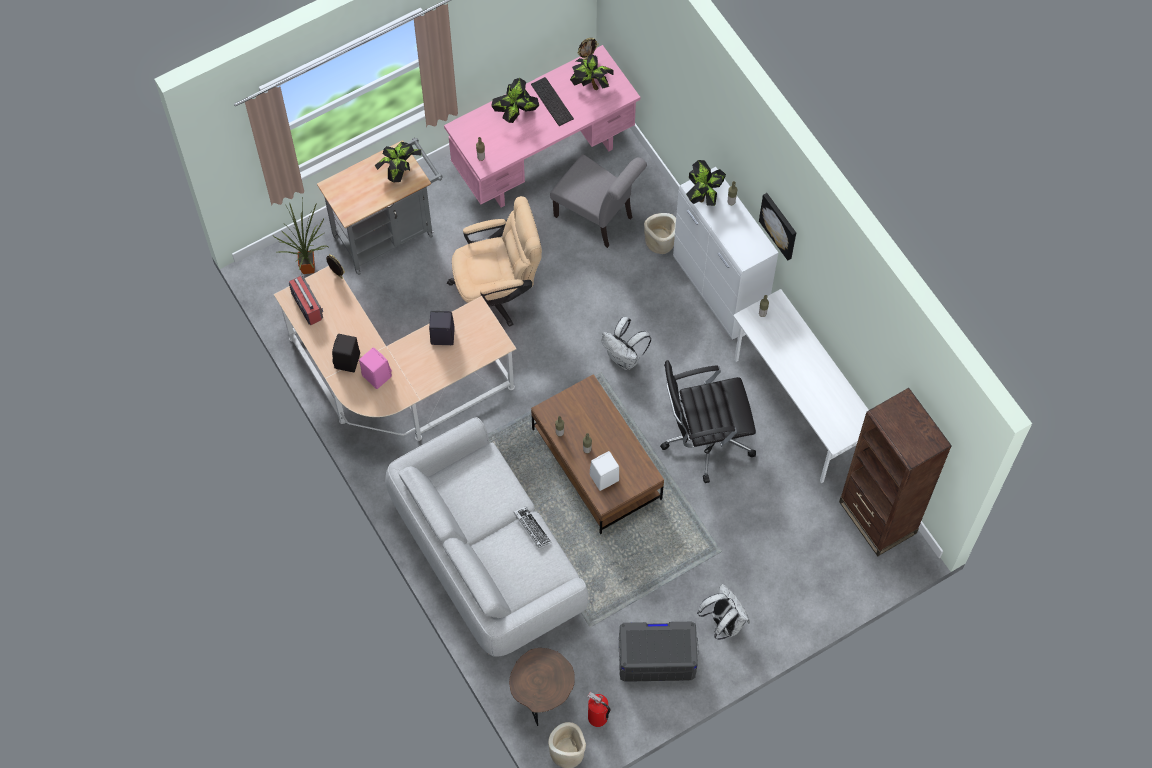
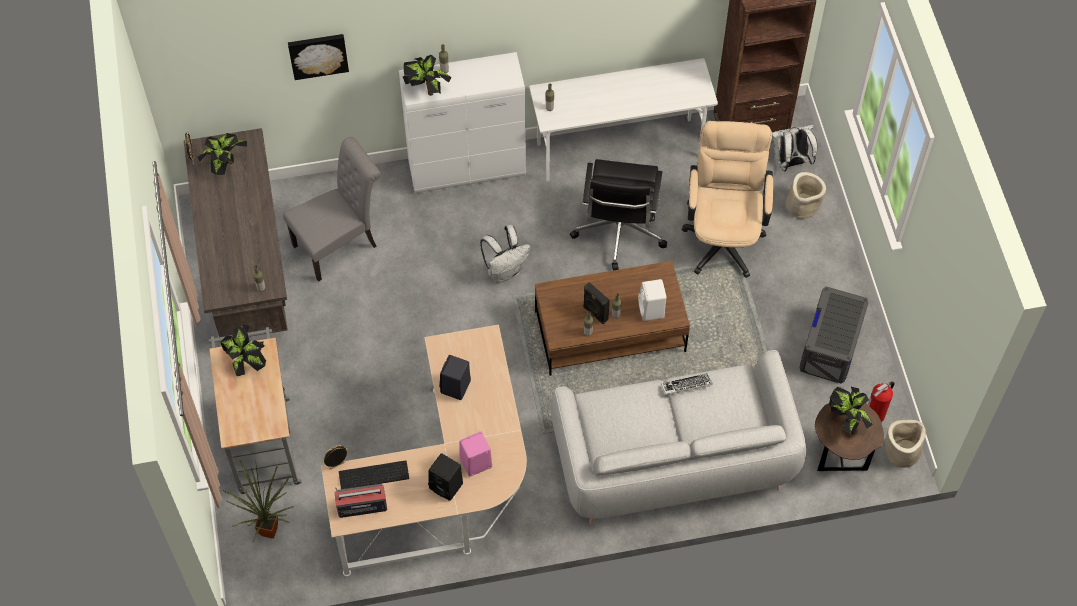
camera: 70 degrees left, 5 degrees down
(497, 293) = (383, 359): beige office chair -> beige office chair (723, 235)
(515, 113) = (224, 240): potted plant -> potted plant (847, 420)
(544, 158) = (246, 268): pink desk -> brown desk
(550, 101) = (226, 205): keyboard -> keyboard (373, 476)
(581, 432) = (594, 314): none -> black speaker
(660, 242) = (391, 200): beige planter -> beige planter (802, 206)
(723, 622) = (812, 279): white backpack -> white backpack (790, 162)
(779, 225) = (507, 25): picture -> picture (318, 54)

